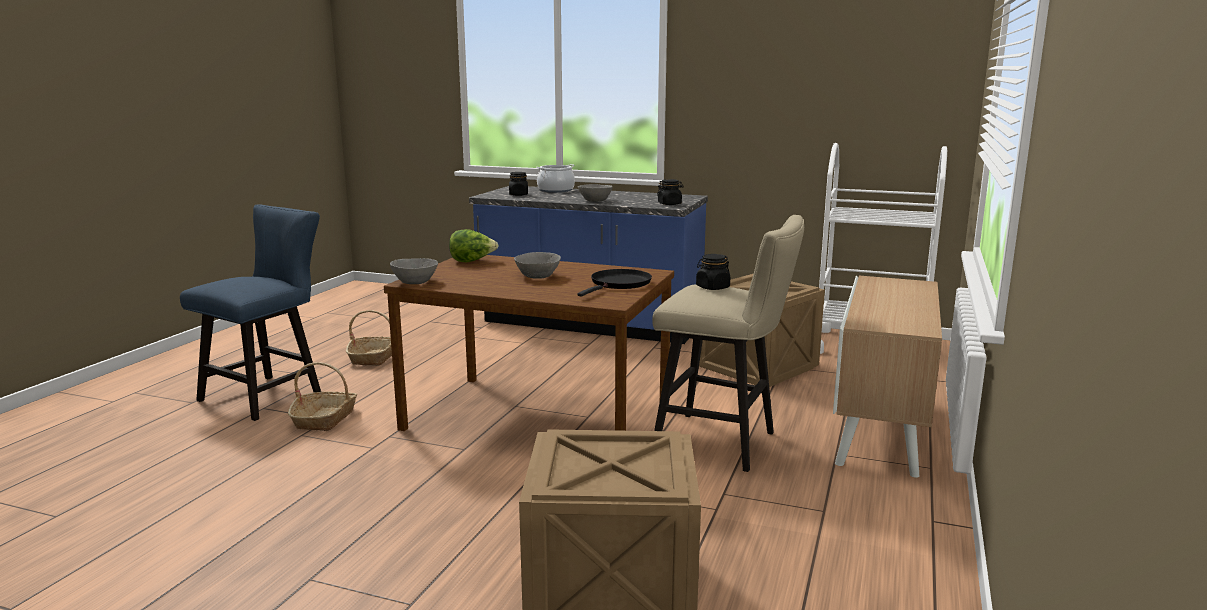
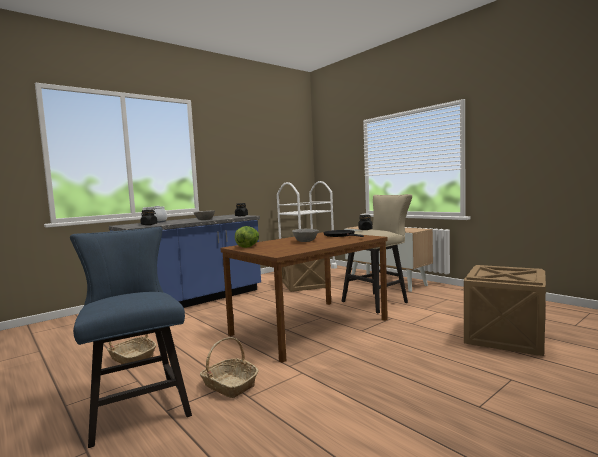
camera: 60 degrees left, 10 degrees down
(415, 282) = (280, 253): grey bowl -> none

